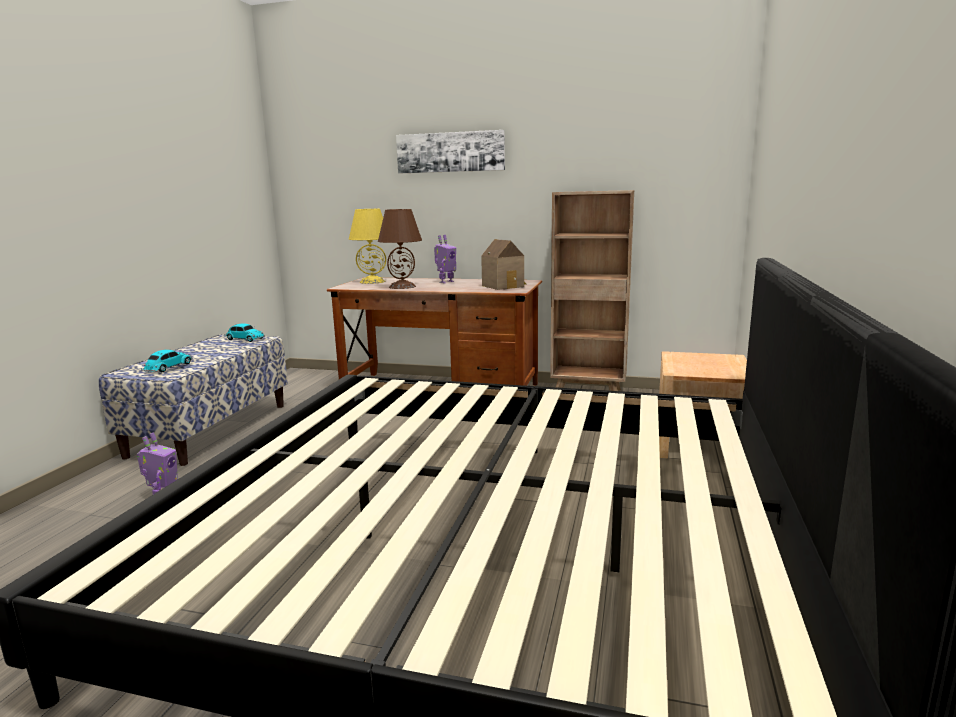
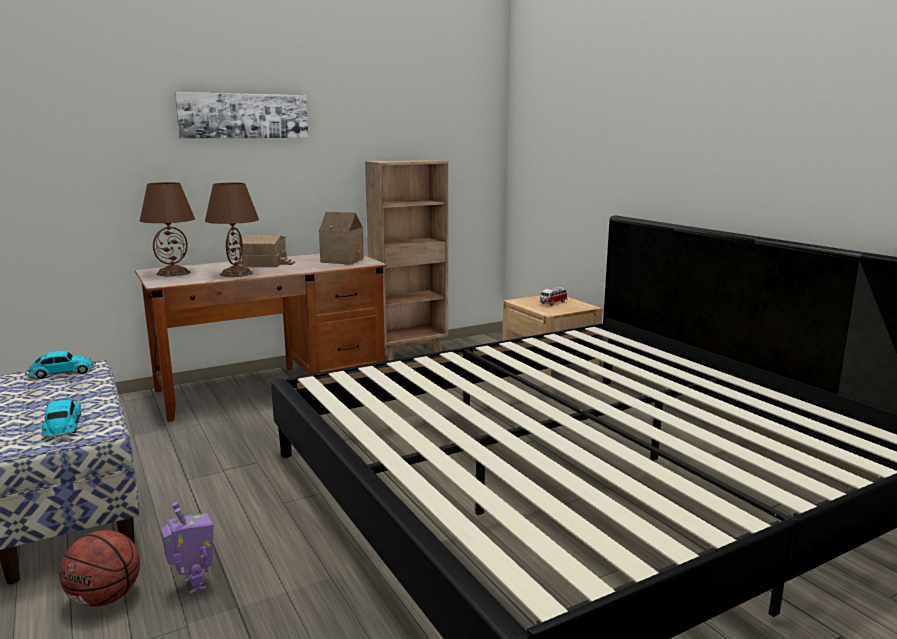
camera: 45 degrees left, 0 degrees up
(129, 485) = (105, 598): none -> basketball
(372, 281) = (173, 273): yellow table lamp -> brown table lamp
(446, 282) = (265, 263): toy robot -> toy house
(708, 363) = (552, 303): none -> toy car

